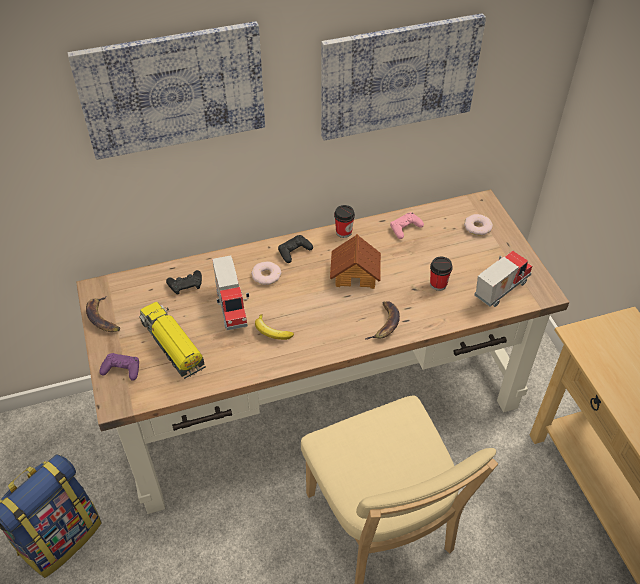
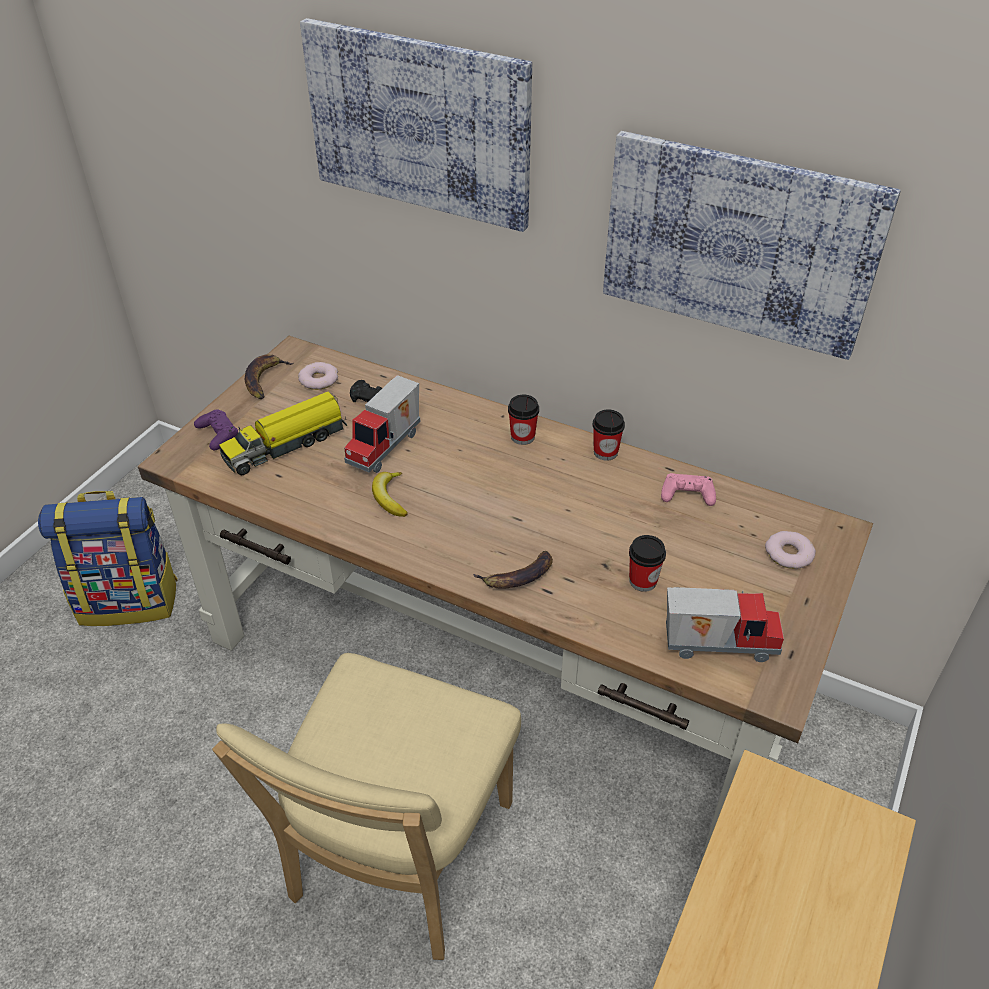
camera: 45 degrees right, 5 degrees down
(173, 345) = (286, 444): toy truck -> toy truck turned 135 degrees counterclockwise
(266, 275) = (460, 441): donut -> donut (319, 379)
(294, 251) = (522, 437): black game controller -> cup
(355, 273) = (558, 502): toy house -> none

